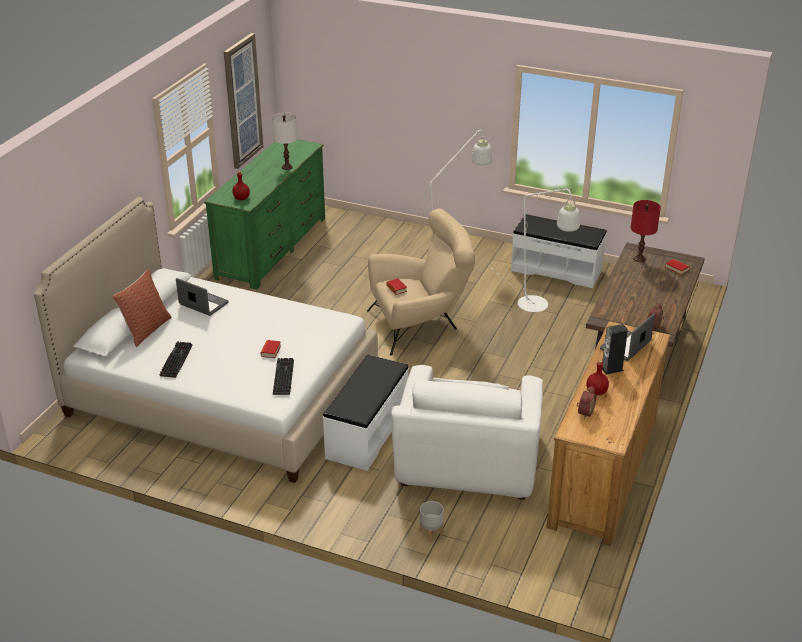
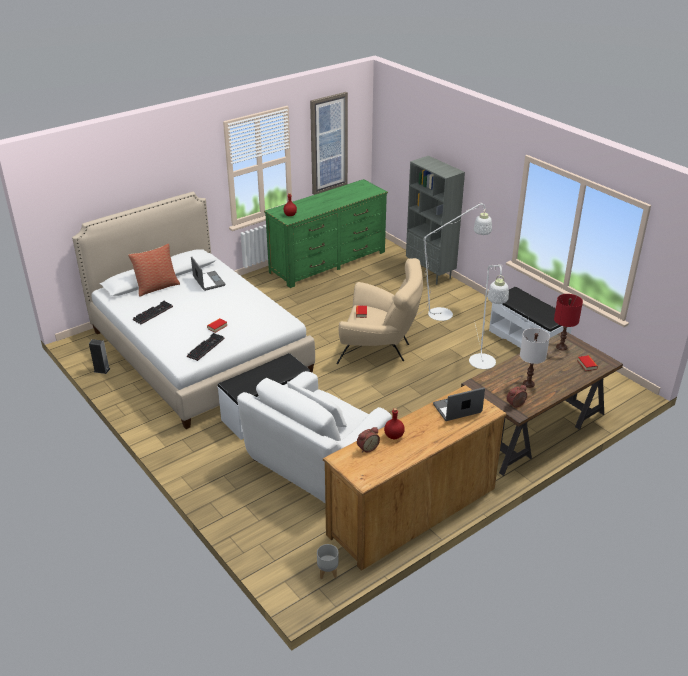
camera: 30 degrees right, 0 degrees up
(287, 167) = (344, 201): white table lamp -> white table lamp (528, 384)
(396, 228) = (430, 273): none -> grey bookcase
(430, 532) = (240, 502): grey planter -> grey planter (327, 572)
(612, 369) = (426, 422): speaker -> speaker (102, 370)

